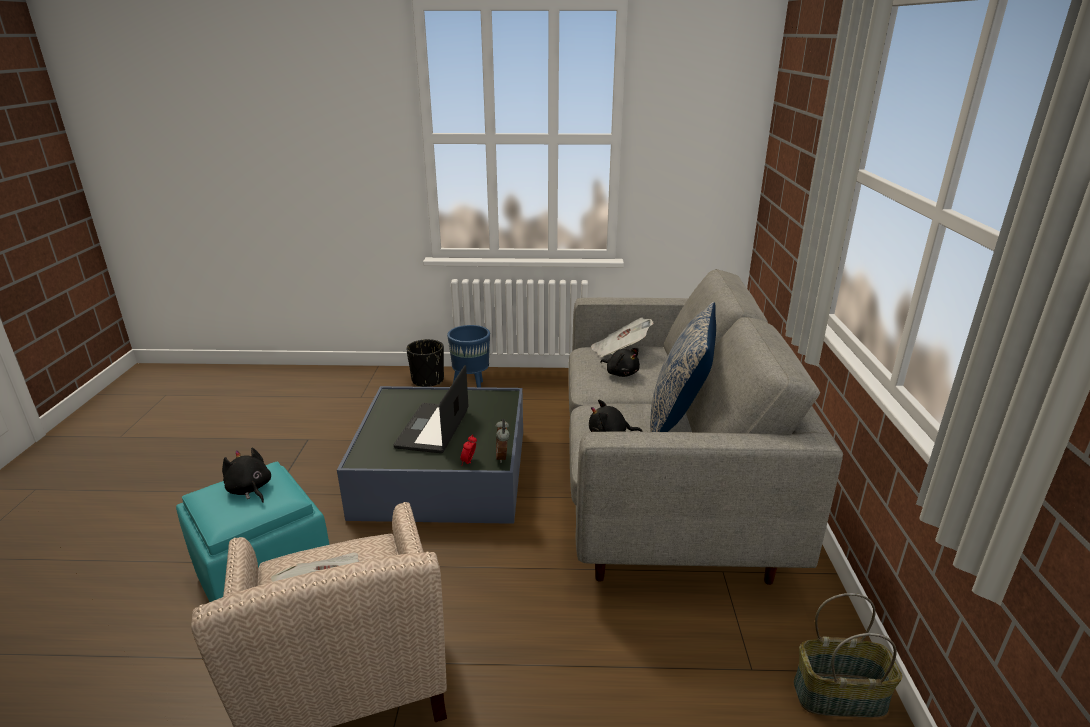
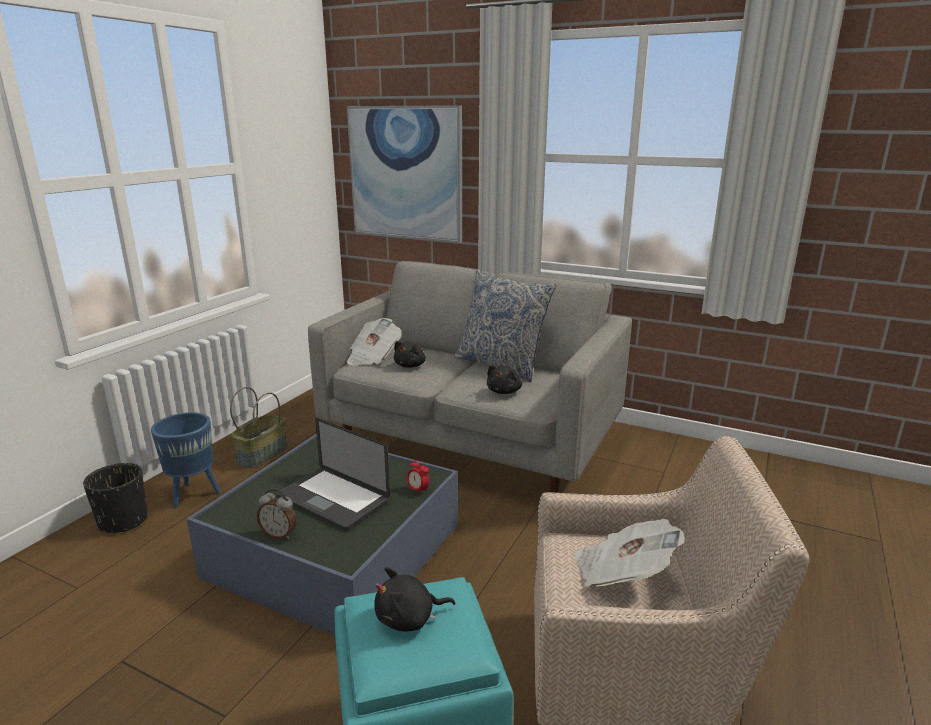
camera: 65 degrees left, 5 degrees down
(503, 457) = (429, 470): alarm clock -> alarm clock (279, 534)
(621, 373) = (411, 365): black plush toy -> black plush toy turned 135 degrees clockwise
(793, 170) = (405, 173): none -> picture
(839, 694) = (690, 453): basket -> basket (262, 454)

